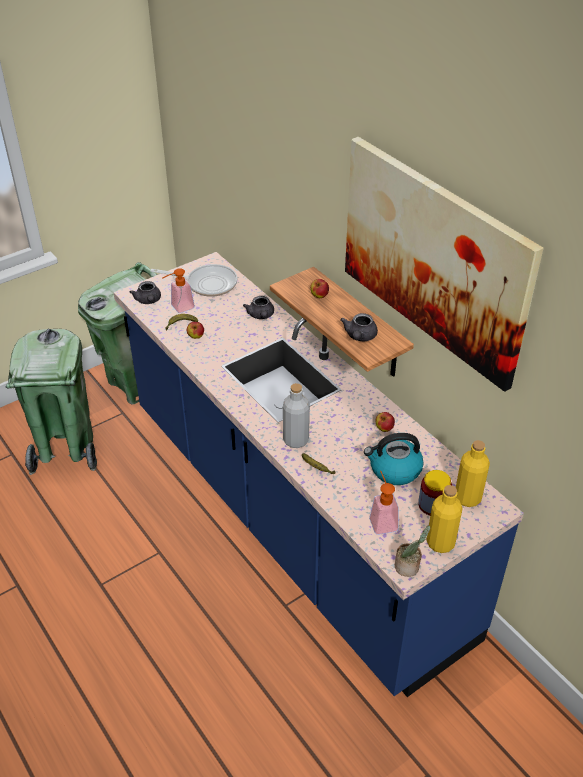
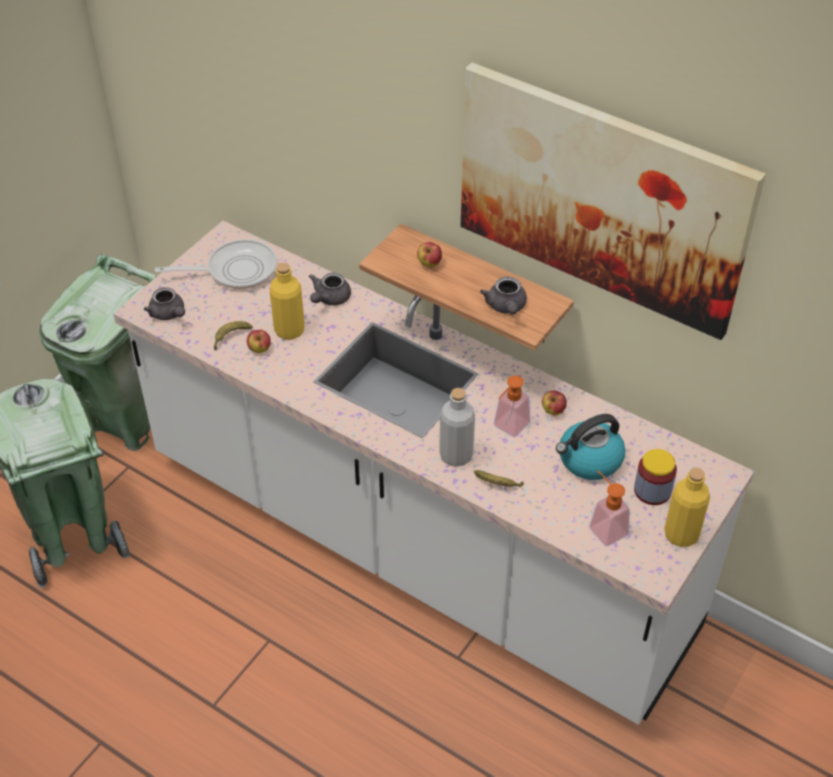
camera: 20 degrees left, 5 degrees up
(179, 308) = (215, 314): soap dispenser -> soap dispenser (508, 428)
(261, 316) = (329, 299): grey teapot -> grey teapot turned 60 degrees clockwise
(291, 518) = (416, 545): blue counter -> white counter
(408, 567) = (659, 574): potted plant -> none
(467, 498) = (686, 471): yellow bottle -> yellow bottle (289, 330)

